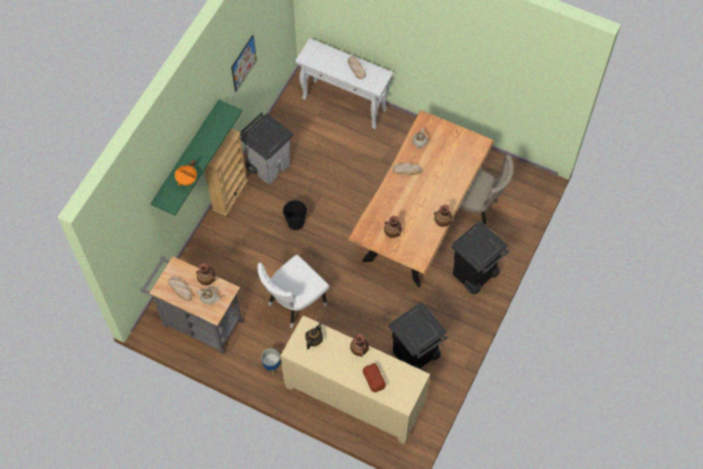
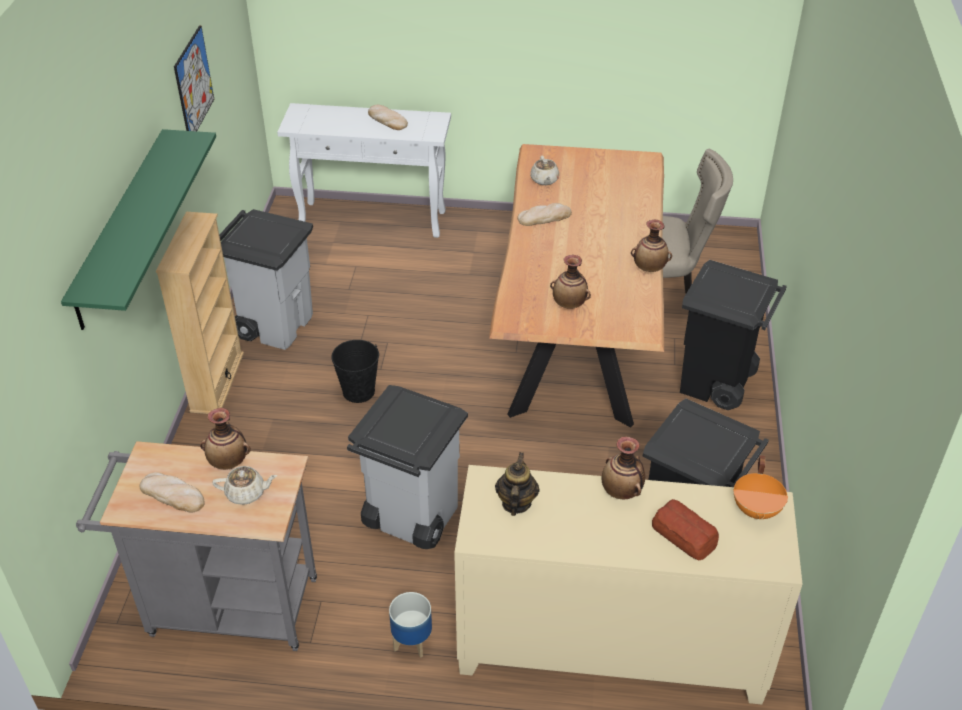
camera: 20 degrees left, 20 degrees down
(187, 180) = (136, 248): orange cooking pot -> orange cooking pot (757, 510)
(294, 304) = (410, 518): white chair -> grey trash can

